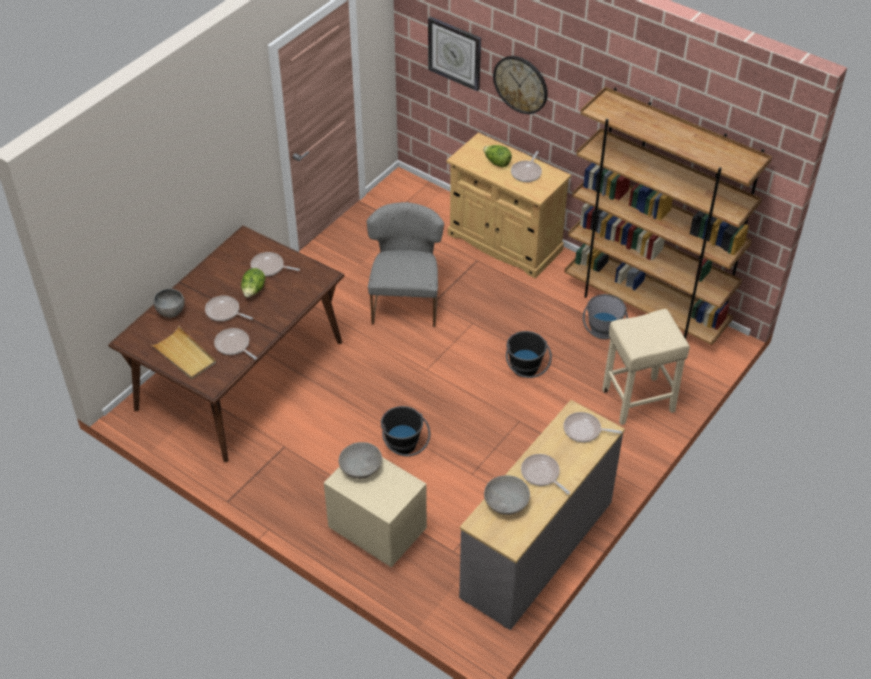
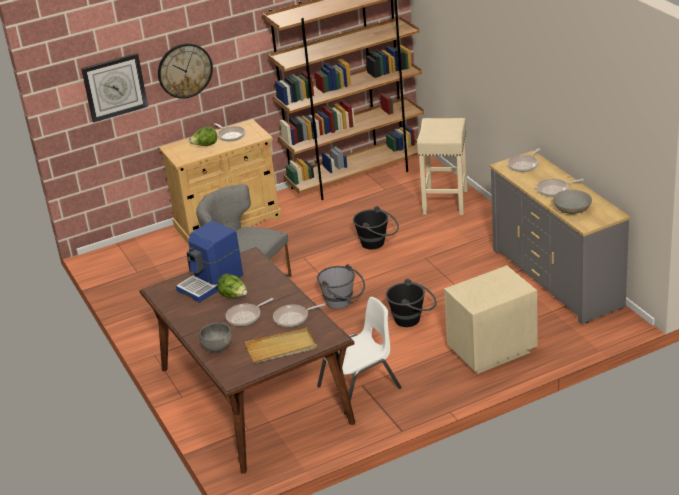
camera: 60 degrees left, 15 degrees down
(269, 267) = (211, 283): frying pan -> coffee machine
(279, 447) = (360, 388): none -> white chair
(361, 467) = (468, 292): grey bowl -> none
(603, 334) = (367, 201): grey bucket -> grey bucket (343, 303)

